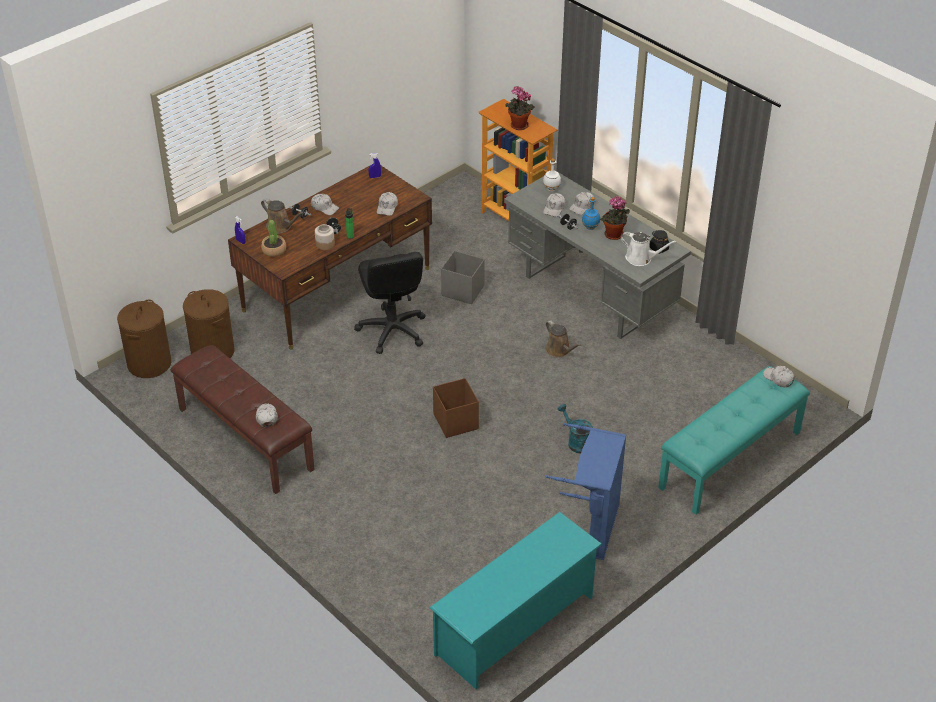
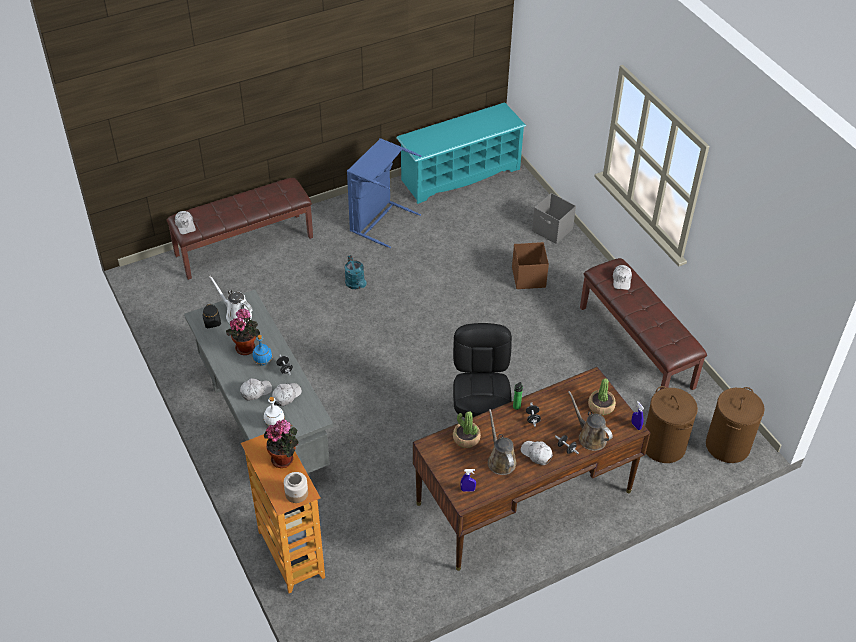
camera: 165 degrees left, 5 degrees up
(325, 244) = (545, 402): jar -> jar (296, 494)
(387, 207) = (466, 438): white cap -> potted plant
(456, 421) = (449, 323): brown storage box -> brown storage box (528, 278)
(462, 290) = (391, 464): grey storage box -> grey storage box (552, 230)
(559, 350) = (327, 371): brown watering can -> brown watering can (500, 460)
(730, 460) = (244, 245): turquoise bench -> brown bench

